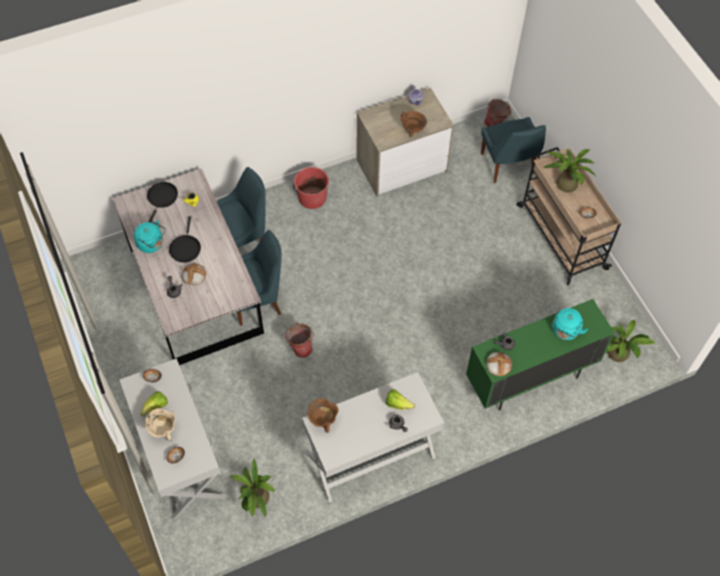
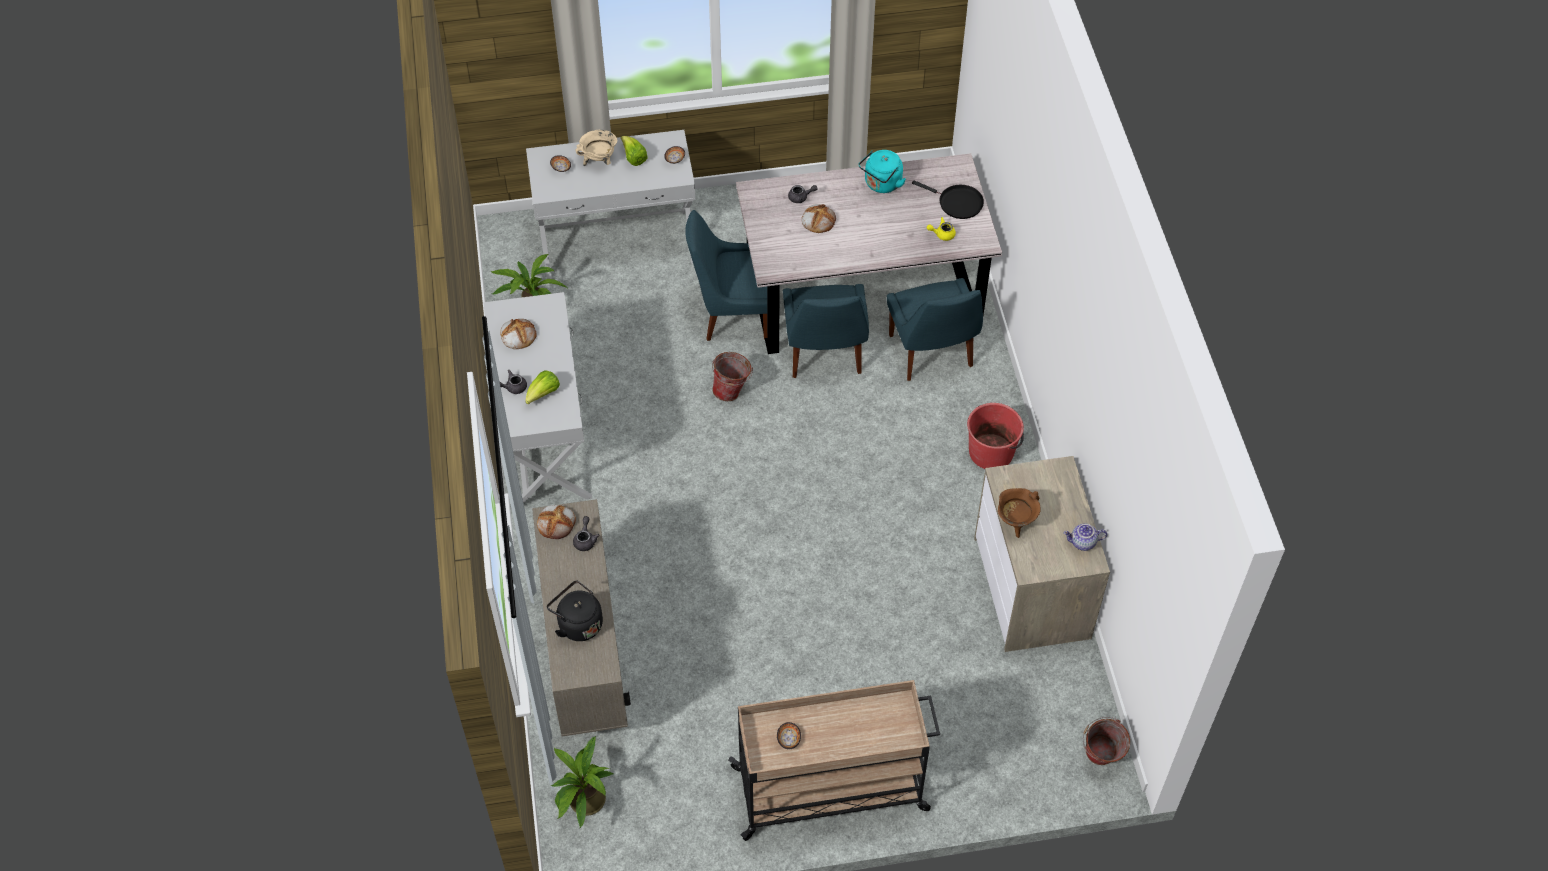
camera: 105 degrees right, 5 degrees down
(185, 248) = (865, 217): black frying pan -> none
(323, 421) = (551, 312): brown cooking pot -> none
(350, 436) = (518, 335): none -> bread
(508, 165) = (1001, 751): blue chair -> blue chair (732, 314)
(529, 379) = (586, 660): green cabinet -> beige cabinet
(564, 183) = (864, 726): potted plant -> none
(565, 331) = (578, 623): turquoise kettle -> black kettle

